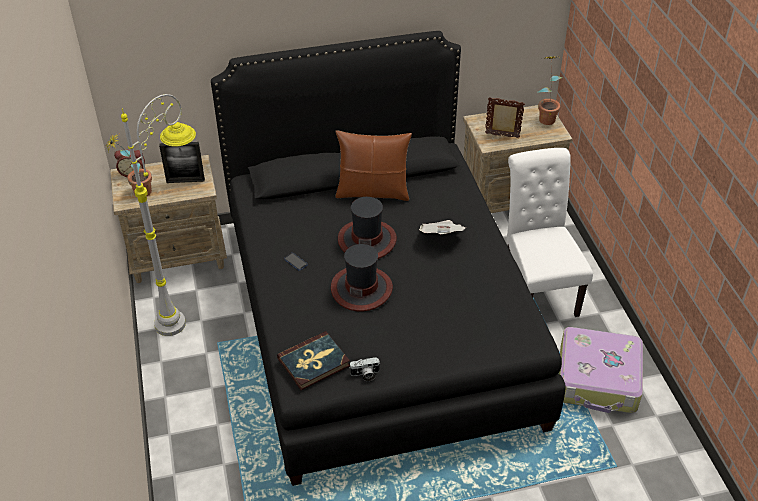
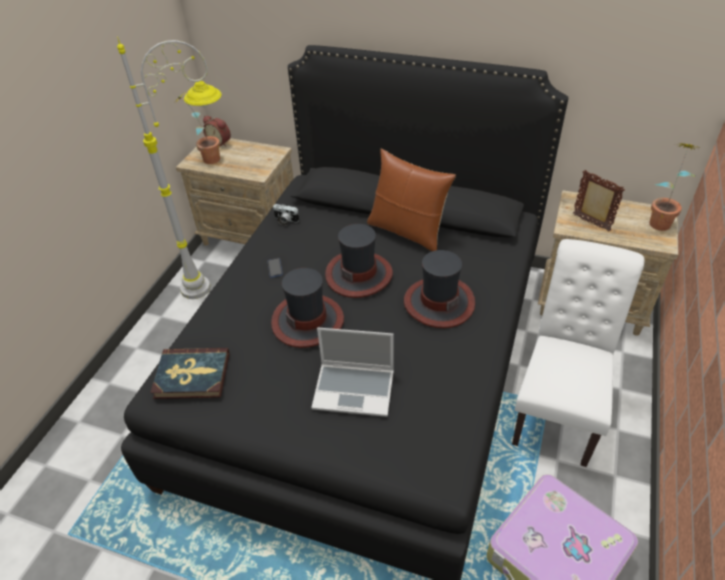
camera: 35 degrees right, 0 degrees up
(185, 181) = (252, 162): picture frame -> none
(365, 374) = (227, 415): camera -> camera (285, 220)
(436, 318) = (355, 389): none -> laptop
(441, 236) = (438, 302): newspaper -> hat

